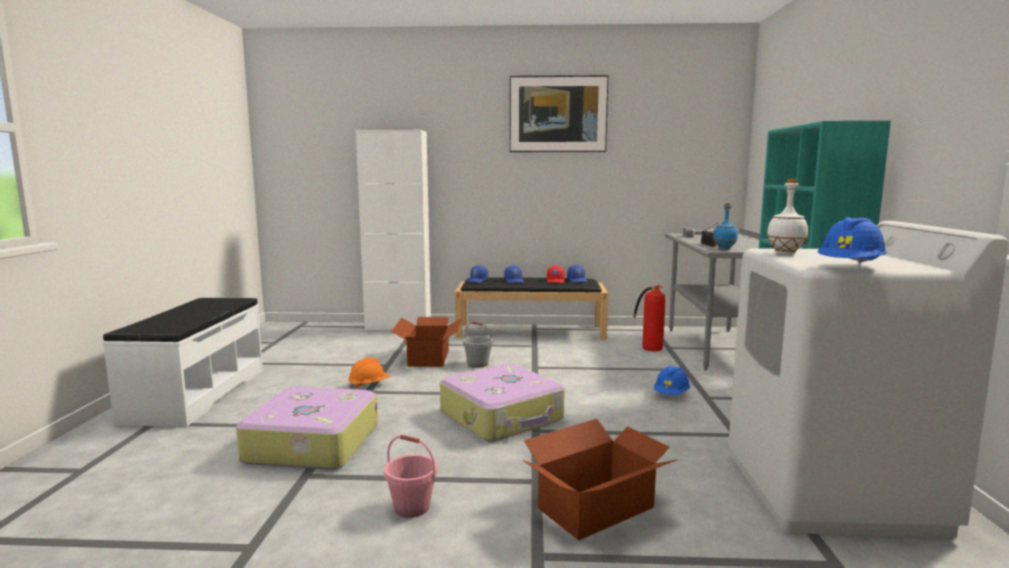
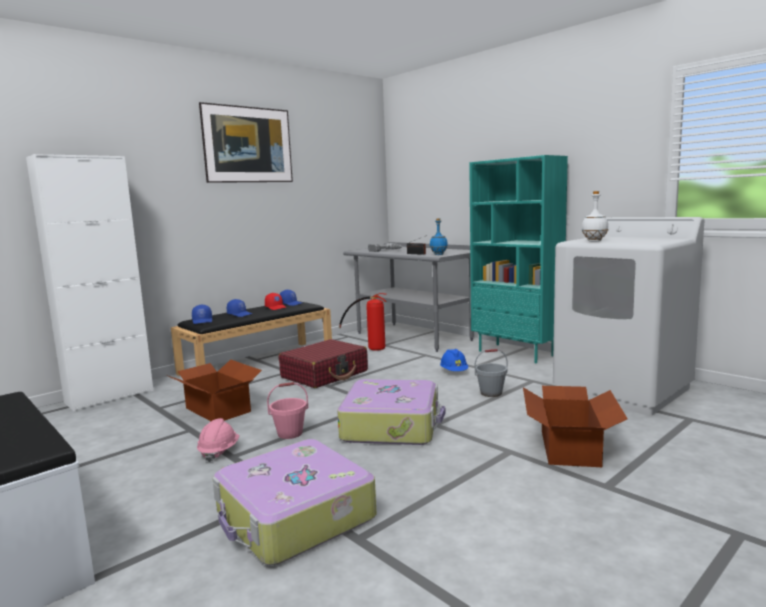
camera: 45 degrees left, 0 degrees up
(369, 385) = (219, 451): orange hard hat -> pink hard hat
(411, 507) = (487, 507): pink bucket -> pink bucket (290, 433)
(478, 364) = (277, 399): grey bucket -> grey bucket (491, 393)
(554, 357) = (325, 374): none -> red suitcase
(850, 267) = (660, 242): blue hard hat -> none

